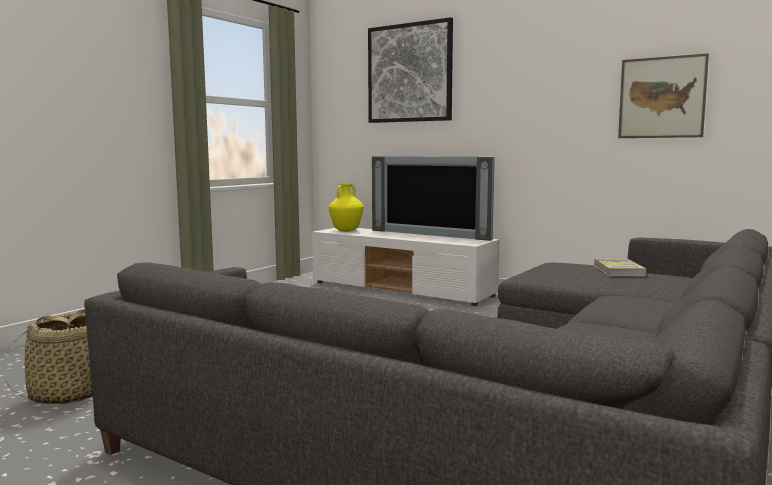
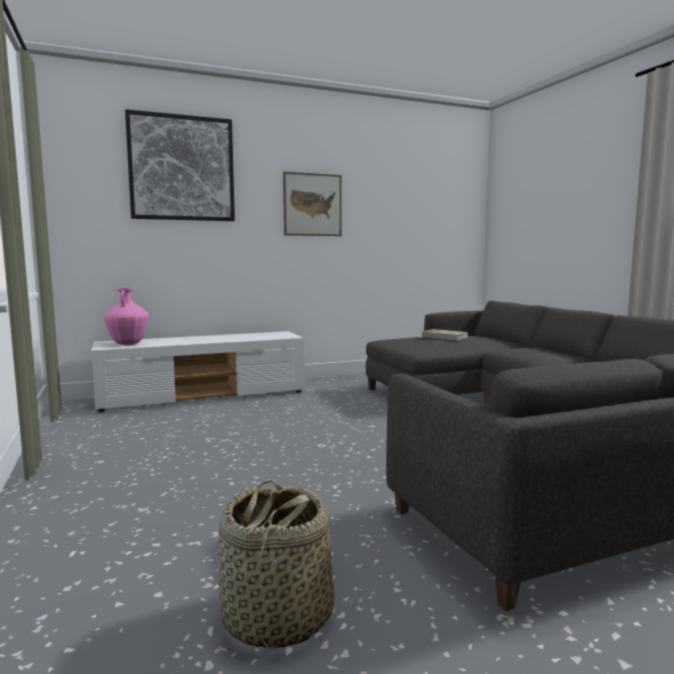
camera: 55 degrees left, 0 degrees up
(346, 231) = (128, 344): yellow vase -> pink vase
(431, 234) = (221, 335): television -> none
(661, 97) = (401, 214): picture -> picture (312, 205)

